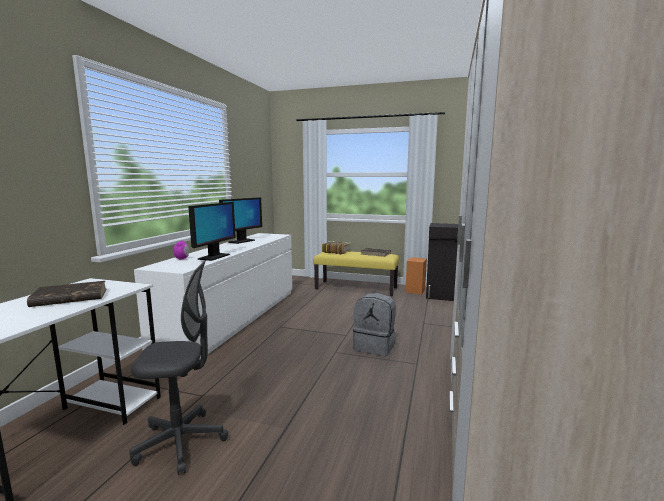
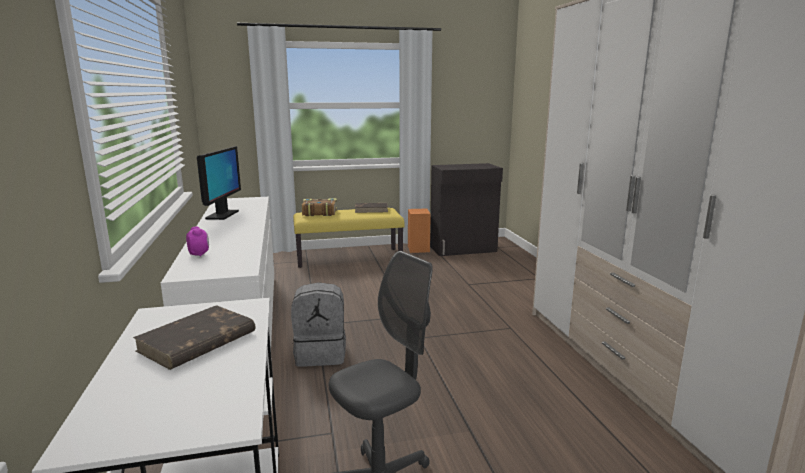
camera: 30 degrees left, 5 degrees up
(214, 257) = (242, 244): monitor -> none
(375, 346) = (452, 321): grey backpack -> grey backpack (321, 354)

